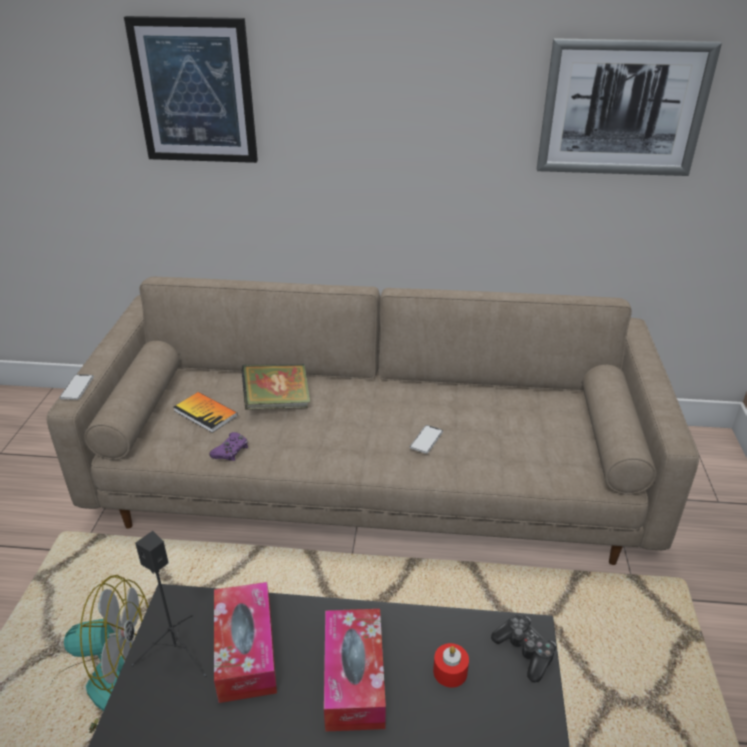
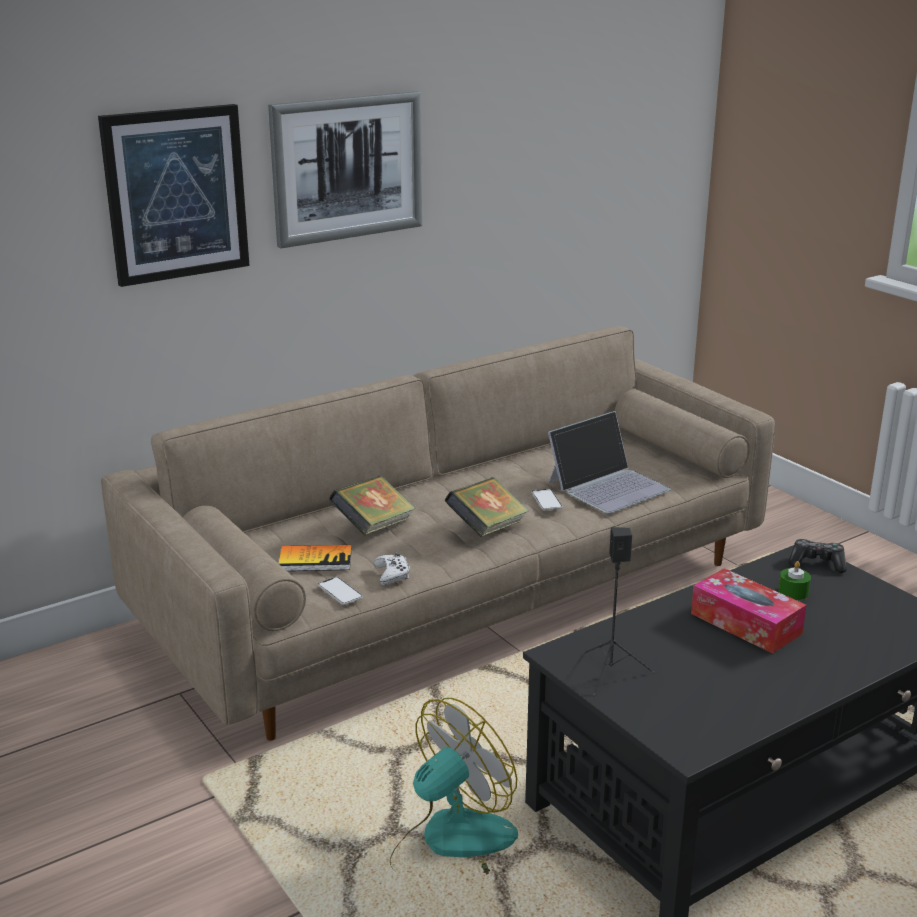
camera: 40 degrees left, 10 degrees down
(77, 388) = (206, 560): phone -> phone (340, 592)
(231, 451) = (392, 574): purple game controller -> white game controller
(246, 650) = (656, 648): tissue box -> none
(346, 444) = (487, 529): none -> book
(450, 671) = (793, 592): red candle -> green candle
(496, 449) = (608, 485): none -> laptop
(622, 108) = (571, 150): picture -> picture (347, 168)

